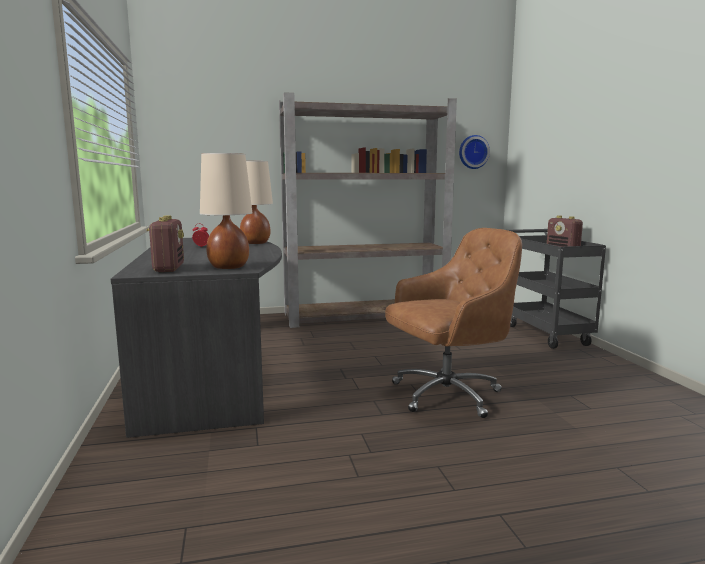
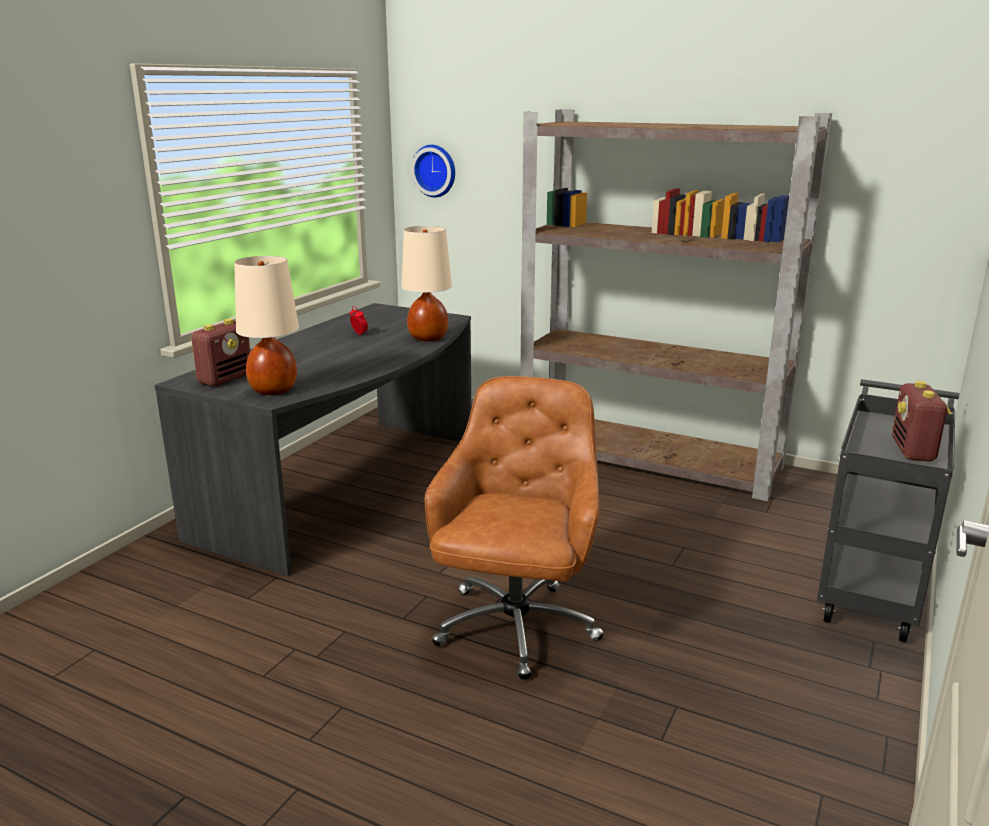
camera: 40 degrees right, 10 degrees up
(447, 395) = (517, 627): brown office chair -> brown office chair turned 90 degrees counterclockwise
(473, 152) = (911, 202): wall clock -> wall clock (435, 170)

